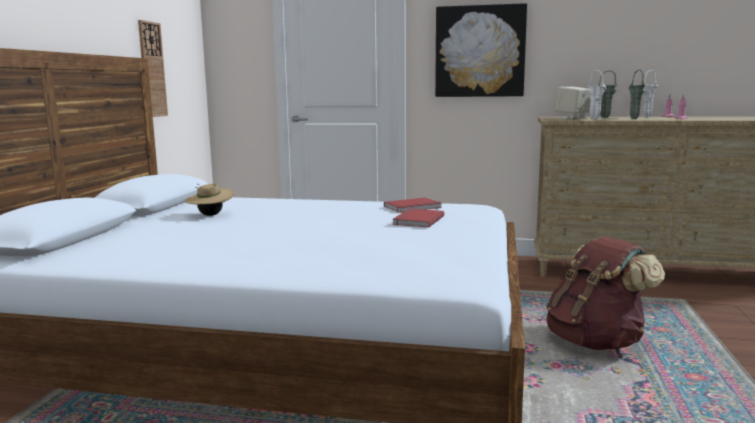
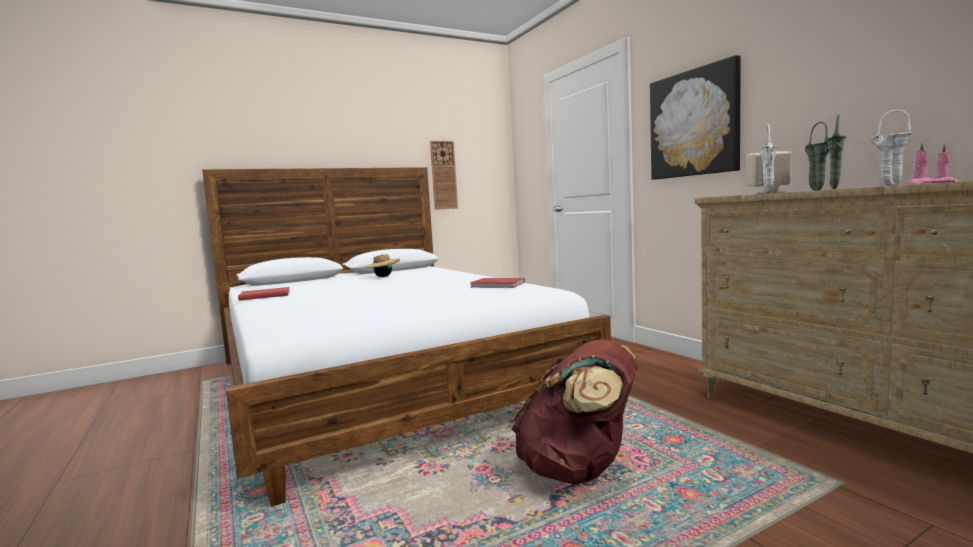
camera: 50 degrees right, 5 degrees down
(417, 220) = (451, 293): red book -> red book (265, 295)

